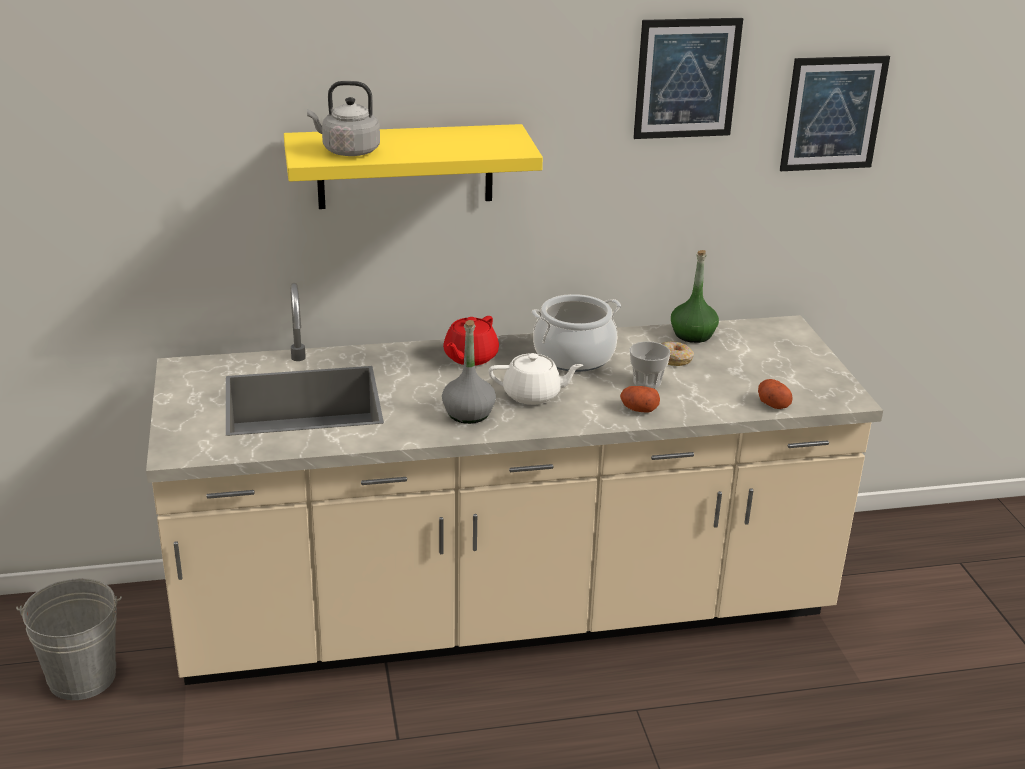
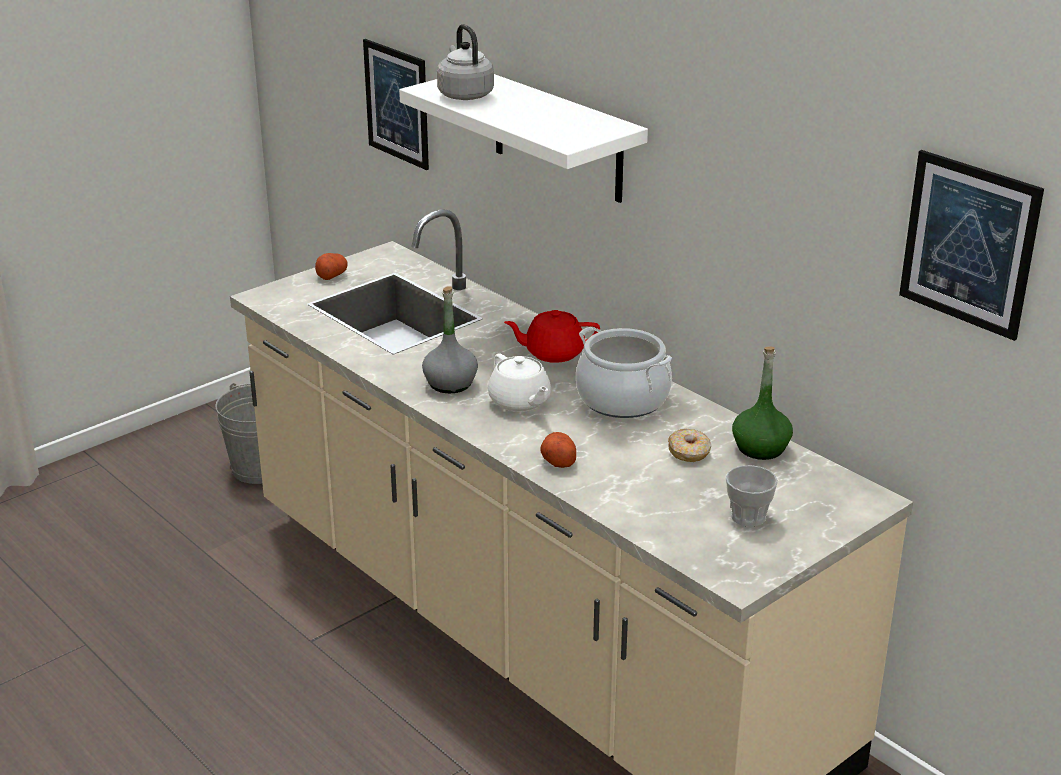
camera: 60 degrees right, 0 degrees up
(405, 166) = (558, 136): yellow shelf -> white shelf
(647, 382) = (618, 450): cup -> cup (748, 517)
(687, 78) = (800, 133): picture -> picture (397, 103)
(772, 403) = (664, 532): potato -> potato (331, 275)

